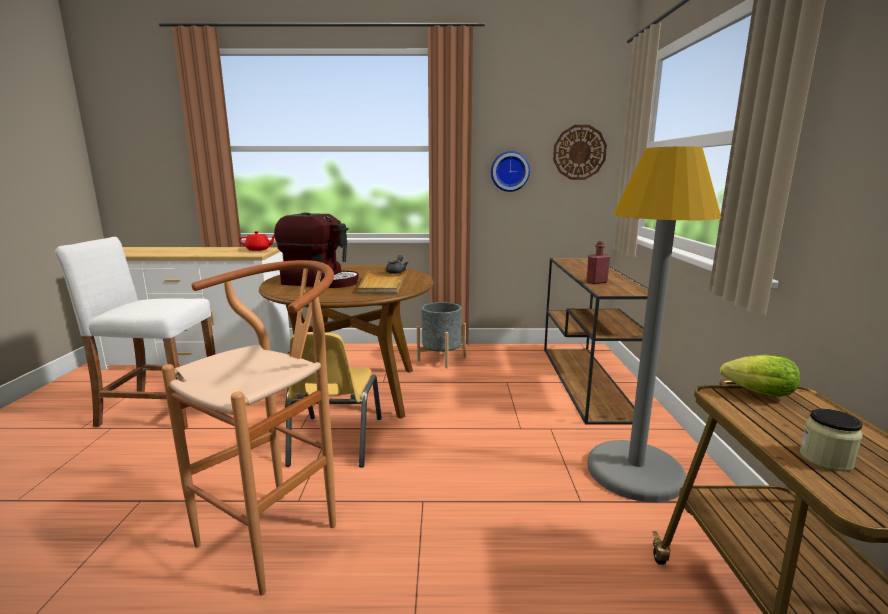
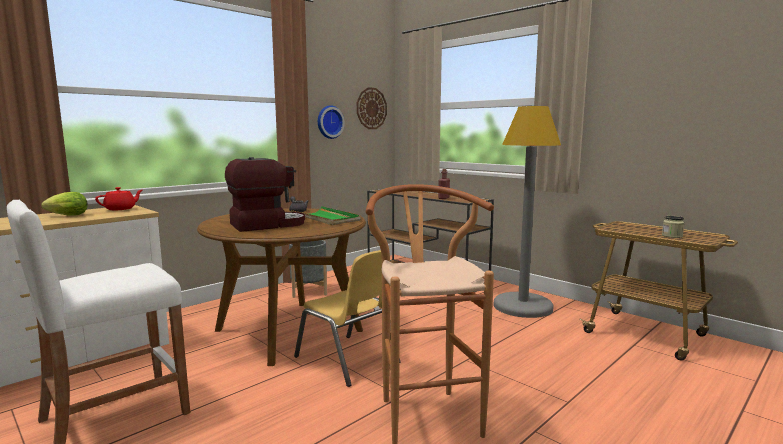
camera: 45 degrees left, 5 degrees down
(383, 285) = (326, 218): beige tray -> green tray
(754, 393) = (613, 225): lettuce -> lettuce (65, 216)

